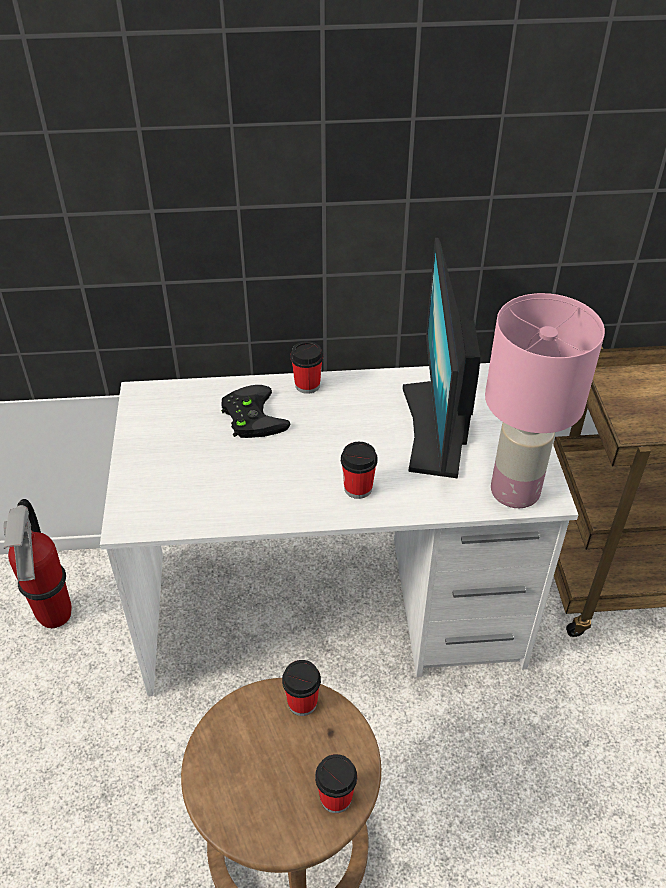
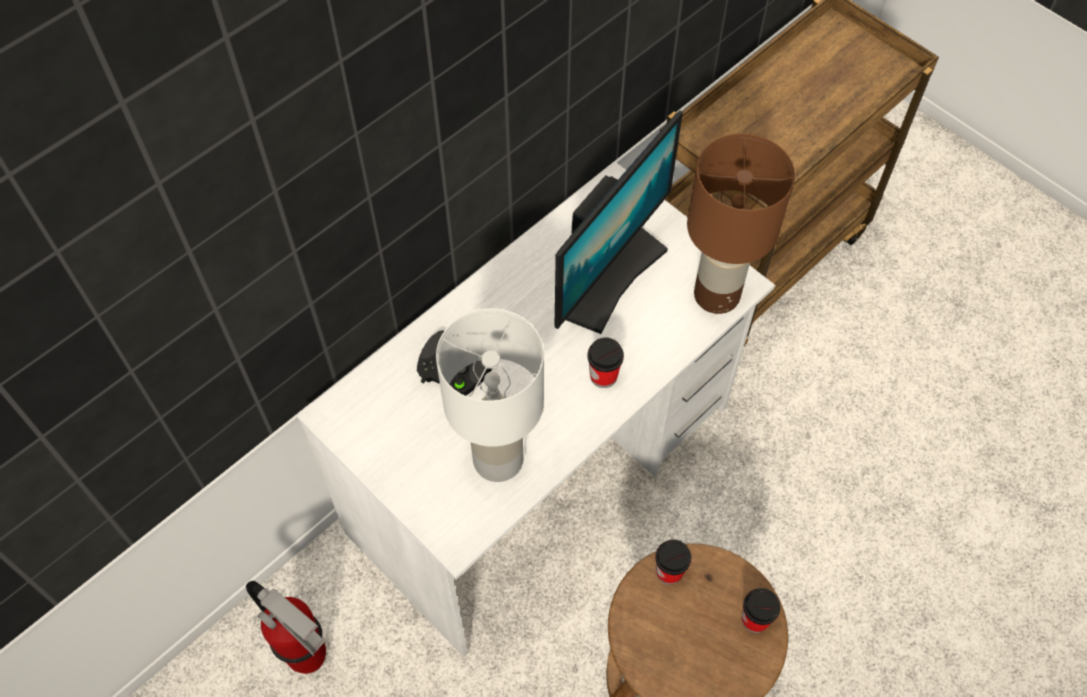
camera: 40 degrees left, 15 degrees up
(215, 491) = (496, 460): none -> white table lamp
(307, 385) = (466, 305): cup -> none
(435, 428) = (609, 277): monitor -> monitor turned 105 degrees counterclockwise
(513, 491) = (715, 296): pink table lamp -> brown table lamp

